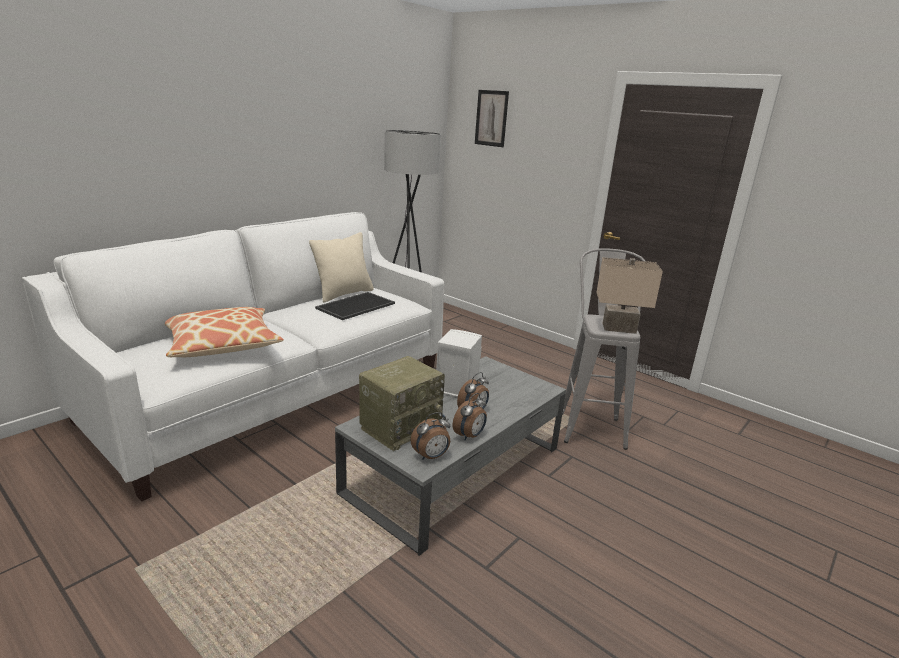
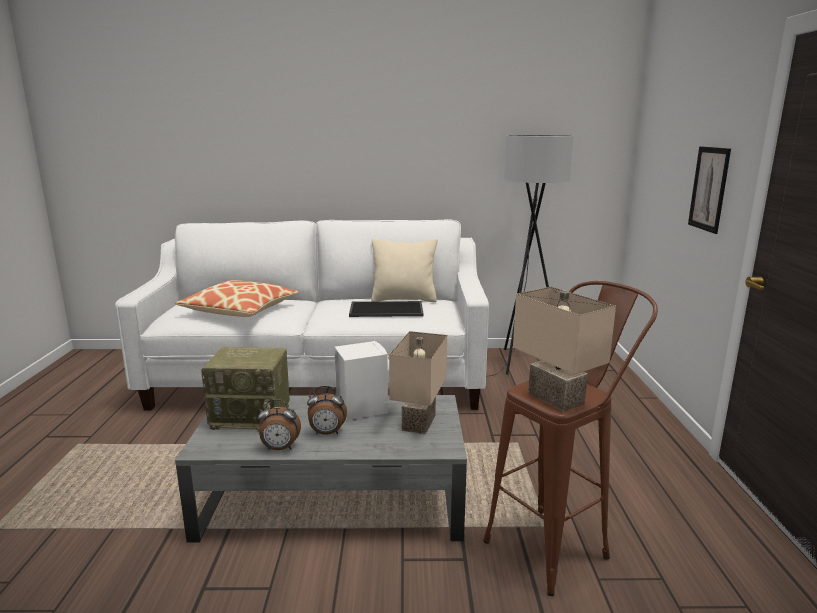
camera: 50 degrees right, 5 degrees down
(431, 456) = (220, 447): alarm clock -> none
(491, 118) = (667, 115): picture -> picture (709, 189)
(503, 381) = (417, 422): none -> beige table lamp
(590, 424) = (557, 542): grey stool -> brown stool

